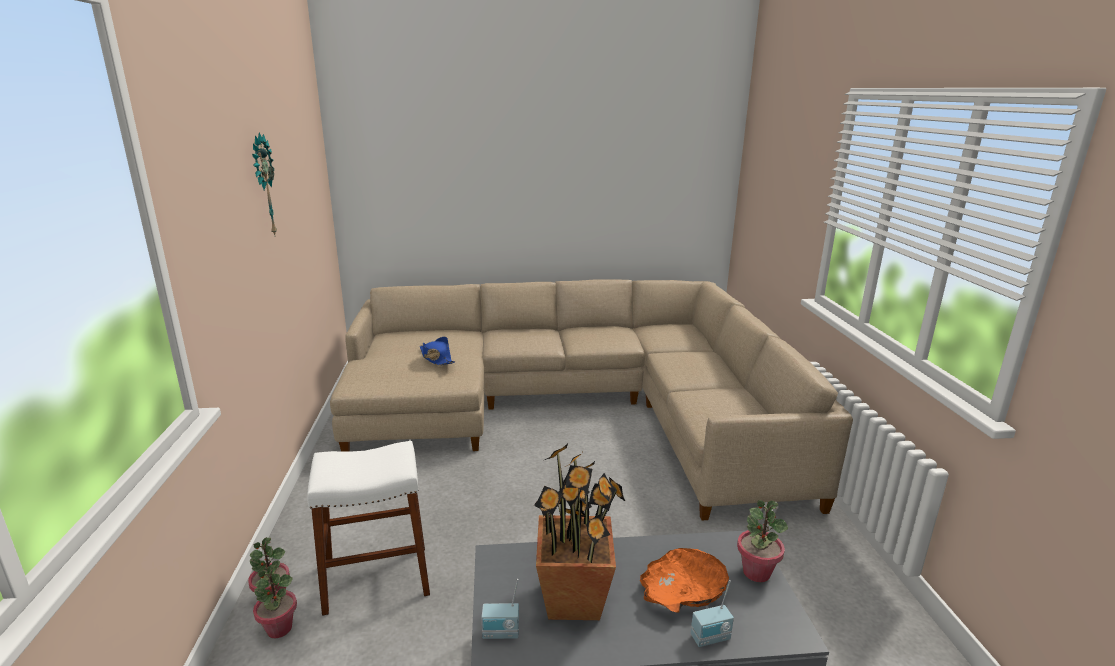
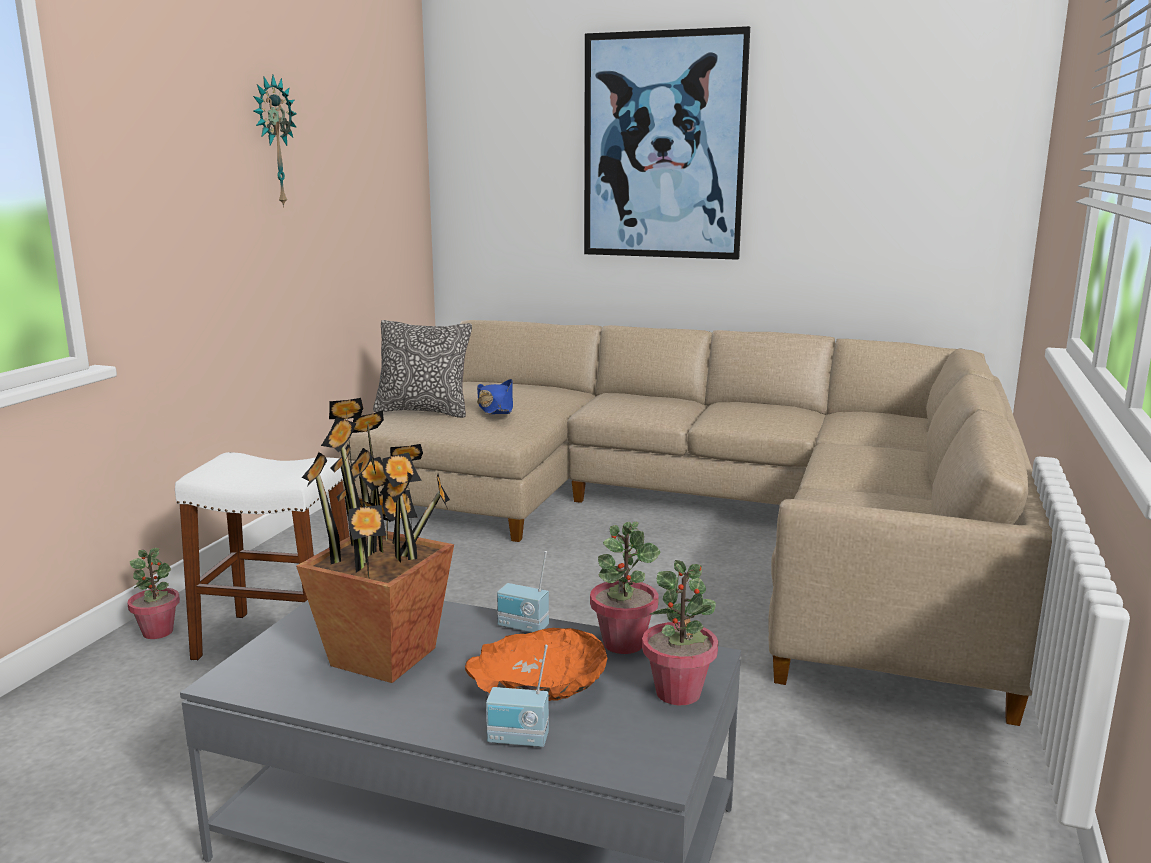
camera: 25 degrees right, 5 degrees down
(279, 628) = (139, 660): potted plant -> potted plant (623, 643)
(382, 368) = (424, 411): none -> pillow
(501, 634) = (259, 664): radio -> radio (522, 627)
(511, 160) = (663, 147): none -> picture

